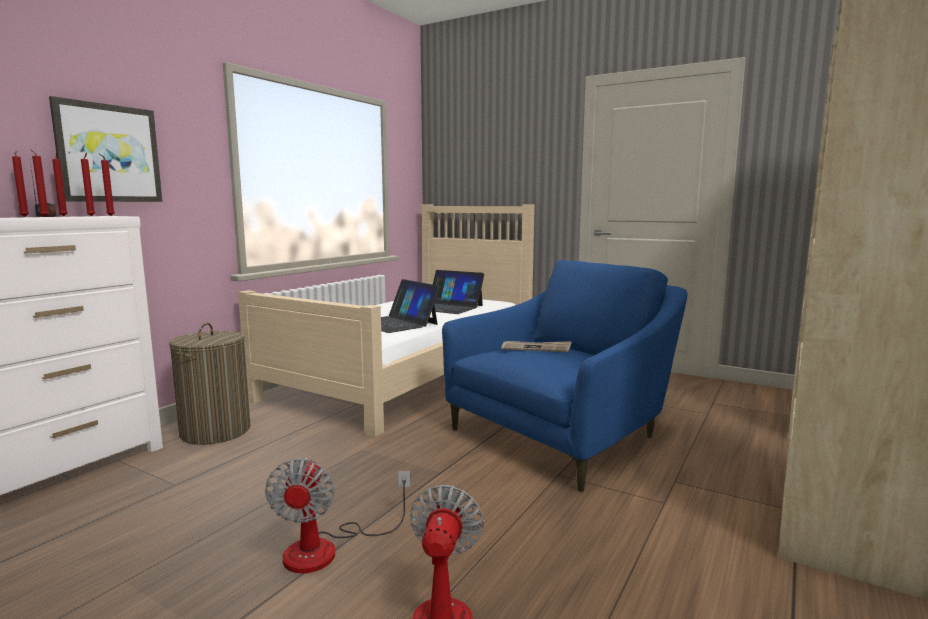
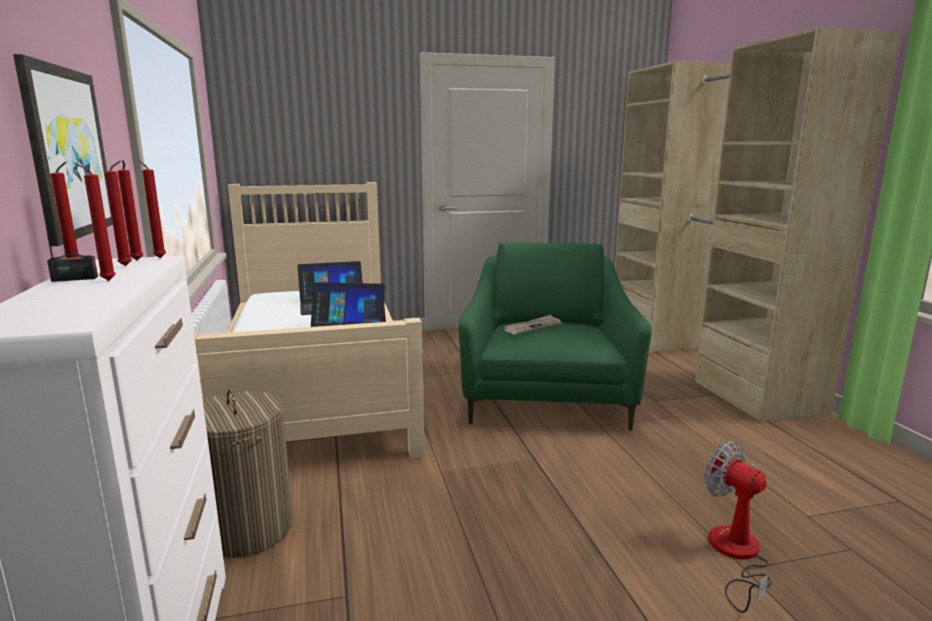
camera: 45 degrees left, 5 degrees up
(25, 217) = (50, 285): red candle -> red candle (158, 258)
(328, 549) = (592, 551): fan -> none
(564, 435) = (546, 396): blue armchair -> green armchair

